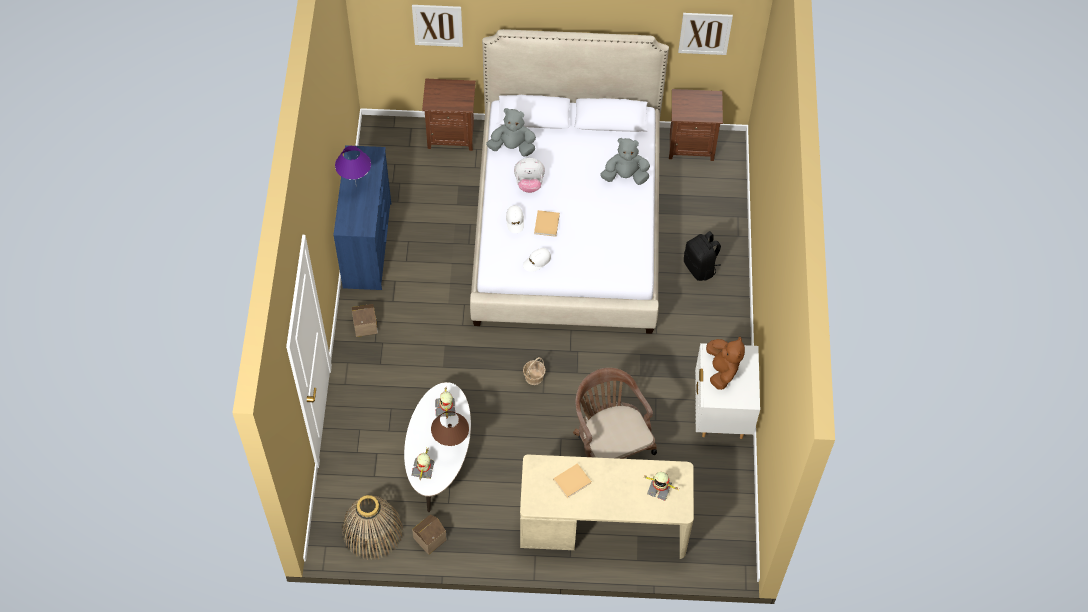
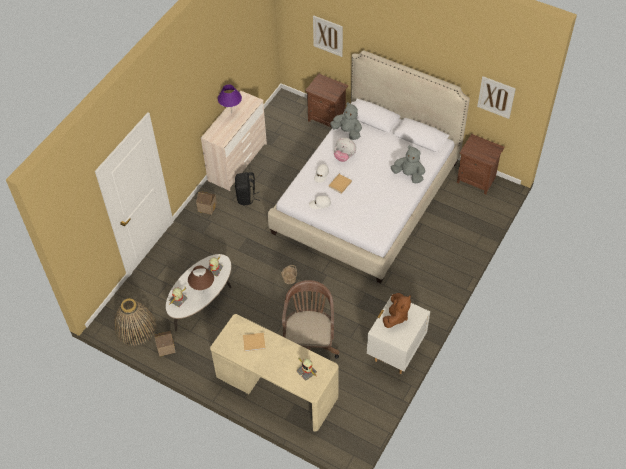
camera: 30 degrees right, 5 degrees down
(368, 245) = (238, 162): blue dresser -> beige dresser
(700, 268) = (437, 256): black backpack -> black backpack (246, 197)

